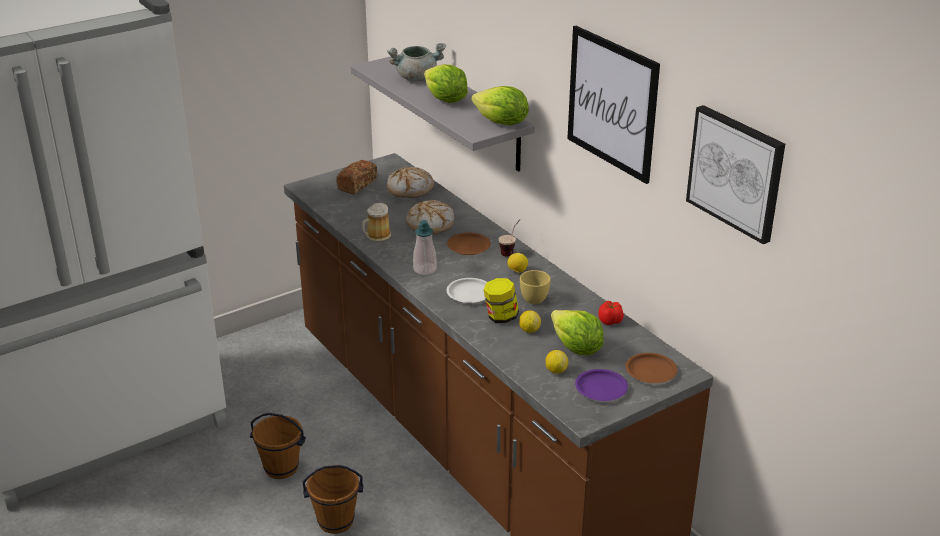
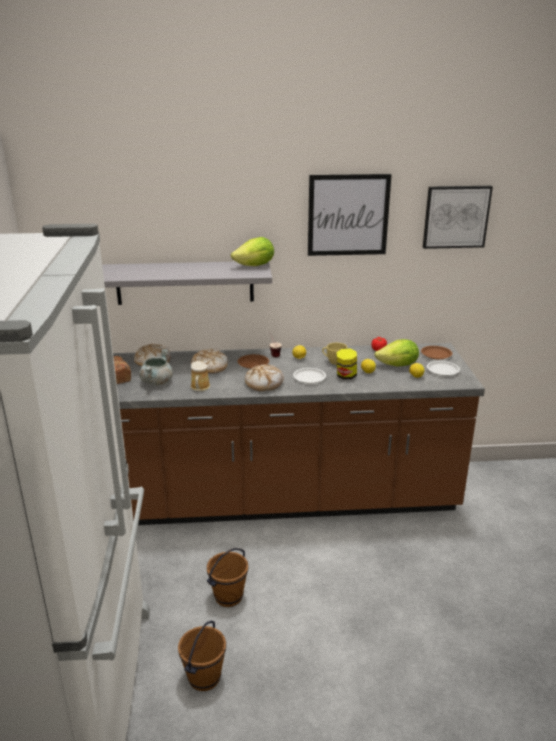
camera: 60 degrees left, 5 degrees down
(336, 521) = (308, 586): brown bucket -> brown bucket (203, 677)
(416, 78) = (147, 270): grey cooking pot -> grey cooking pot (157, 382)
(425, 269) = (264, 383): soap dispenser -> bread
(445, 100) = (197, 270): lettuce -> none
(601, 388) = (442, 370): purple plate -> white plate

